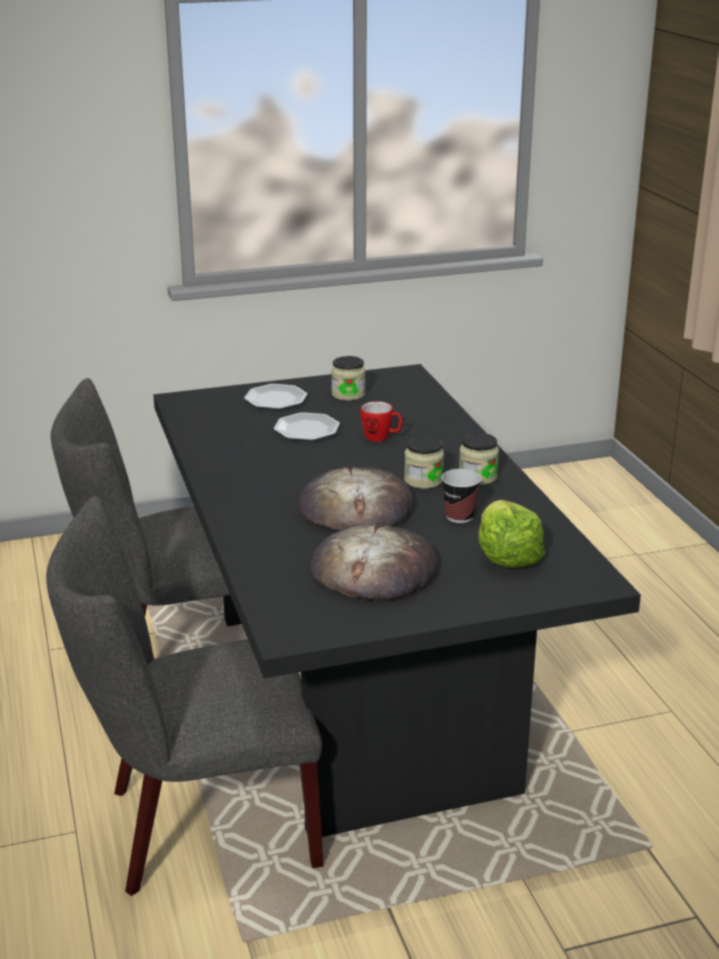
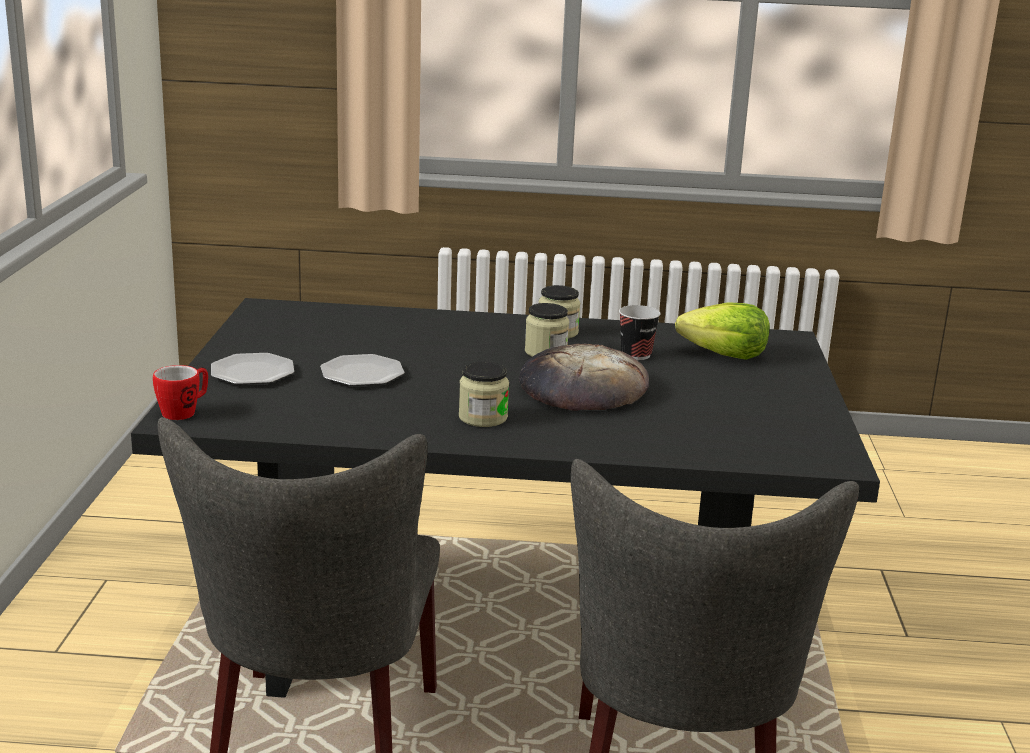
camera: 70 degrees left, 5 degrees down
(348, 394) = (287, 340): jar -> jar (483, 417)
(374, 569) = (722, 405): bread -> none
(381, 438) = (424, 348): mug -> mug (184, 412)

